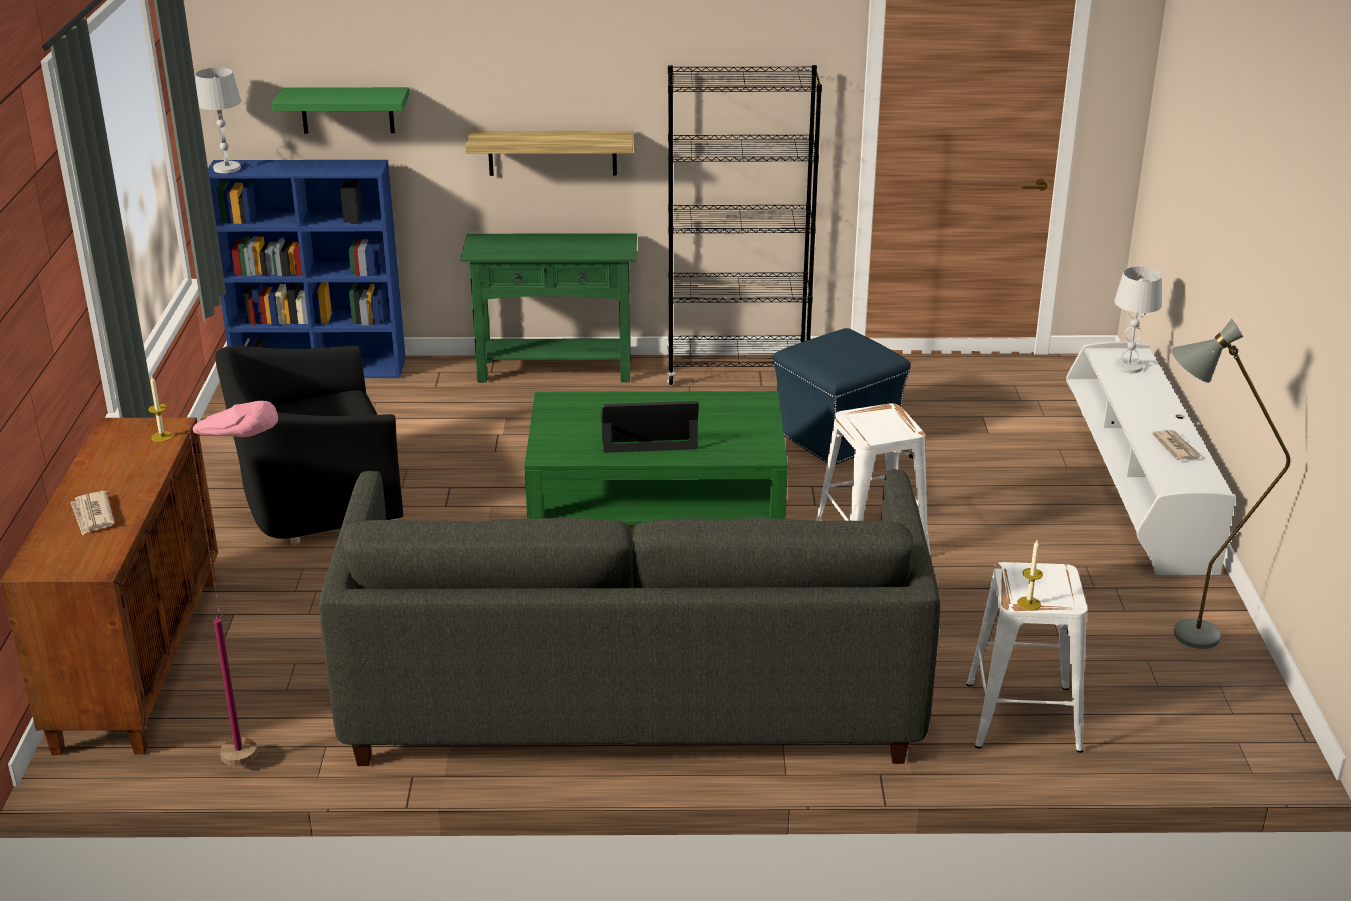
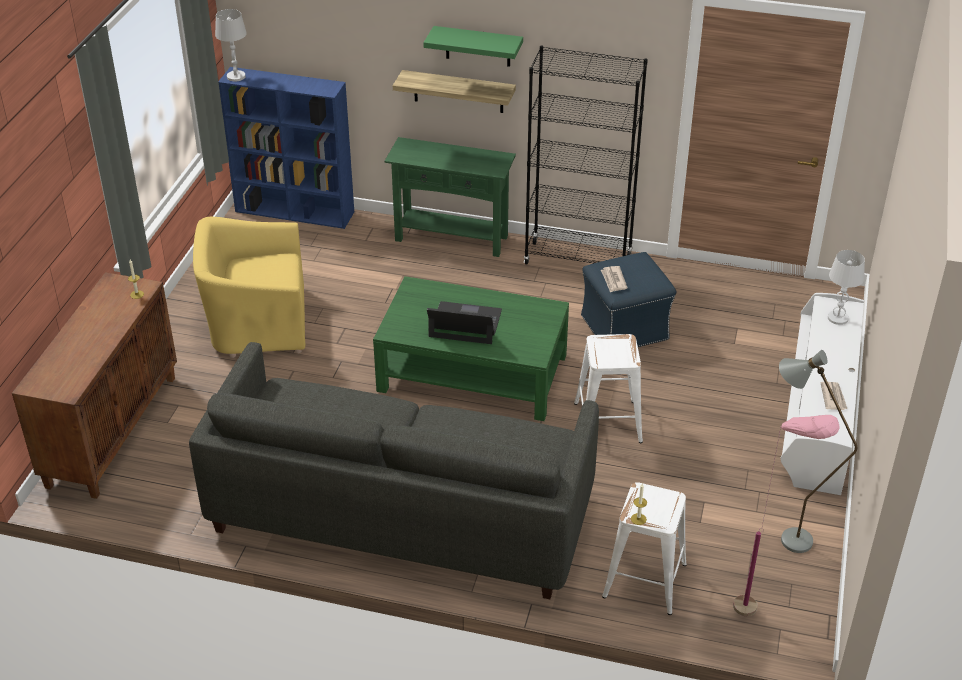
camera: 15 degrees right, 10 degrees up
(92, 515) = (77, 352): newspaper -> newspaper (613, 280)
(272, 757) = (168, 515): pink floor lamp -> pink floor lamp (764, 612)
(317, 499) = (257, 323): black armchair -> yellow armchair
(347, 110) = (319, 45): green shelf -> green shelf (478, 46)

